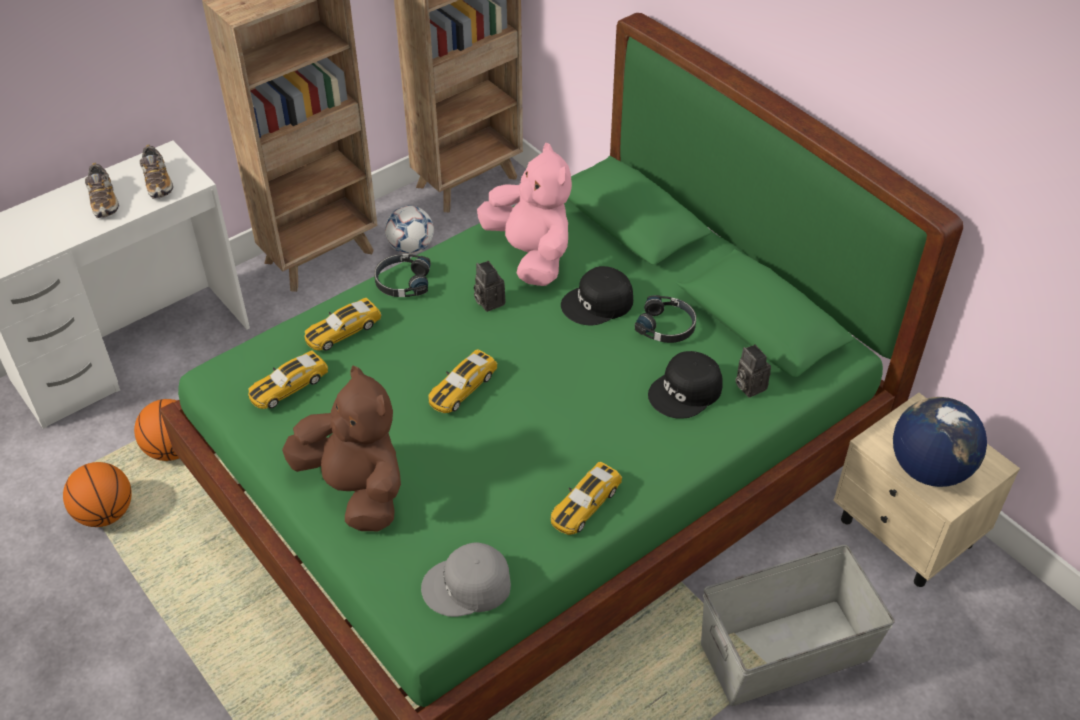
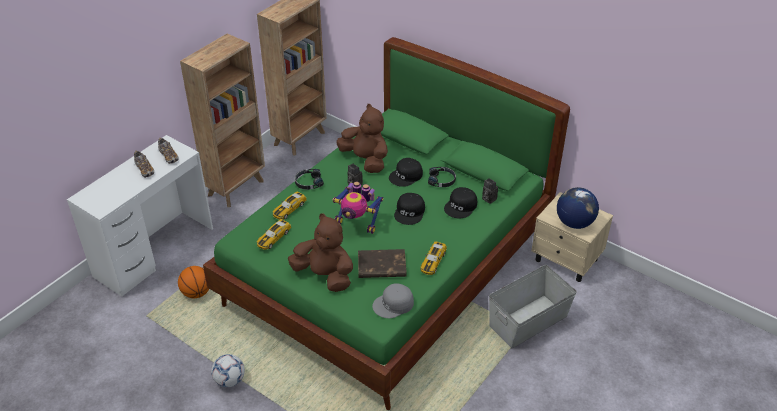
camera: 15 degrees left, 5 degrees down
(105, 513) = (174, 329): basketball -> none
(411, 248) = (282, 175): football -> football (230, 380)
(462, 388) = (357, 223): toy car -> toy robot
(474, 493) = (381, 266): none -> brown book
(530, 255) = (365, 160): pink plush toy -> brown plush toy
(577, 384) = (410, 212): none -> black cap

